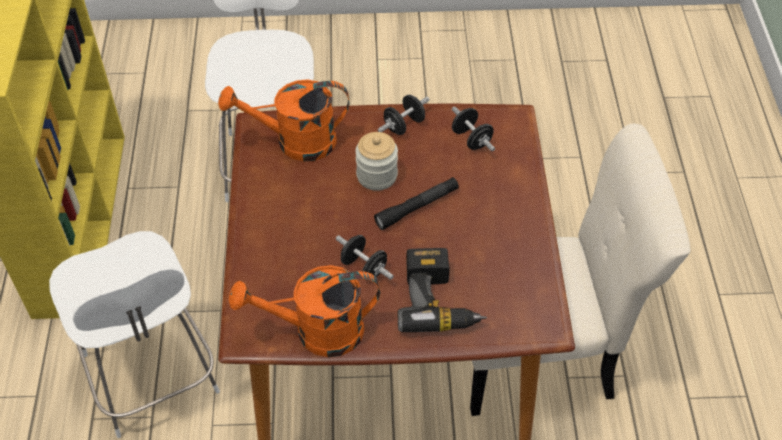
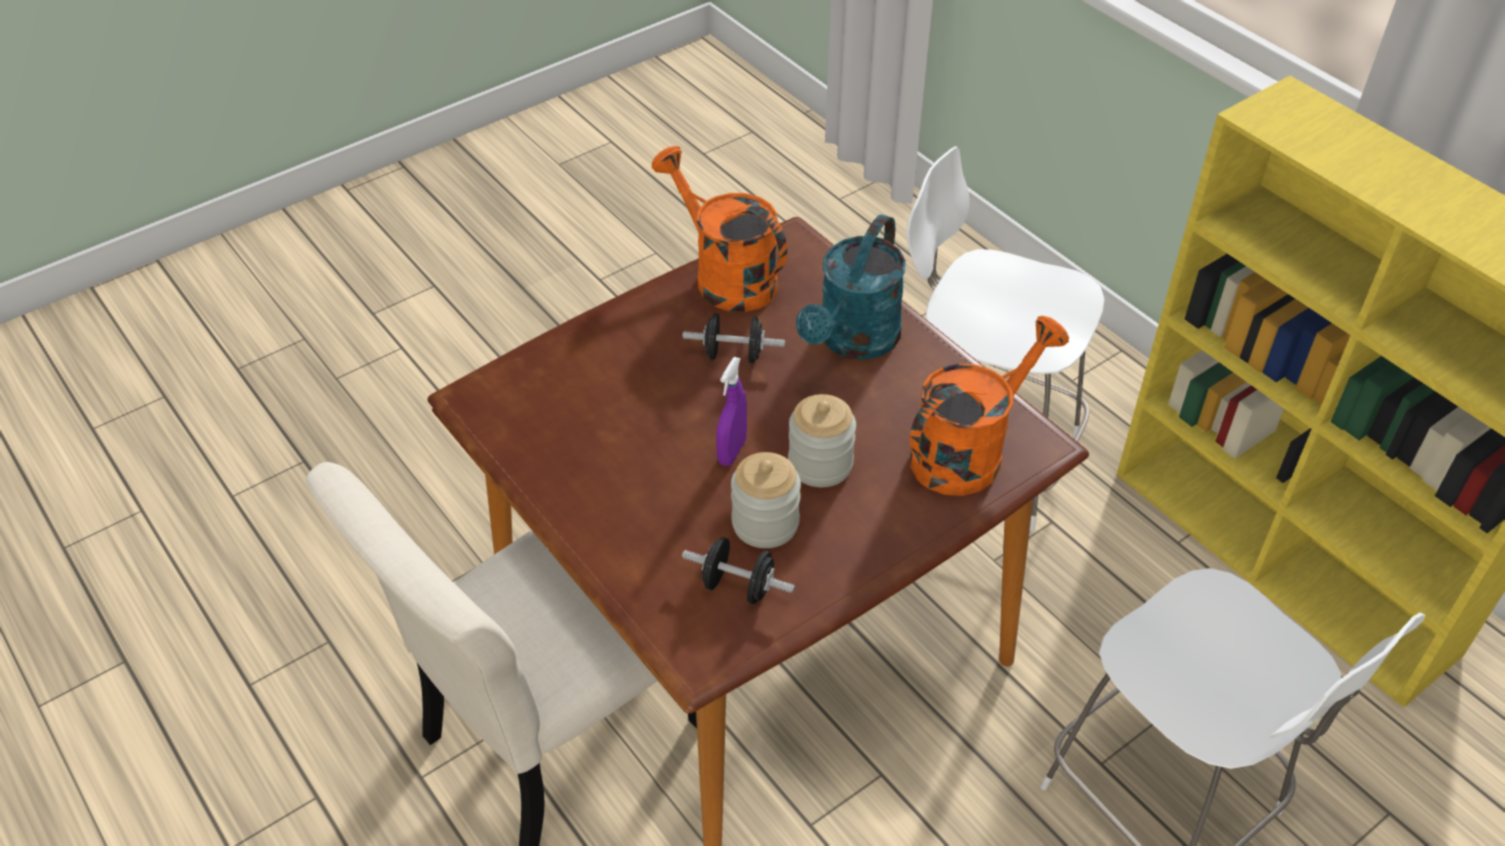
camera: 145 degrees right, 5 degrees down
(286, 236) = (853, 342): none -> turquoise watering can
(317, 332) = (725, 276): orange watering can -> orange watering can turned 90 degrees counterclockwise
(404, 125) = (852, 555): black dumbbell -> none
(417, 207) = (732, 451): black flashlight -> purple spray bottle
(432, 161) = (765, 523): none -> jar
(439, 300) = (618, 365): power drill -> none

